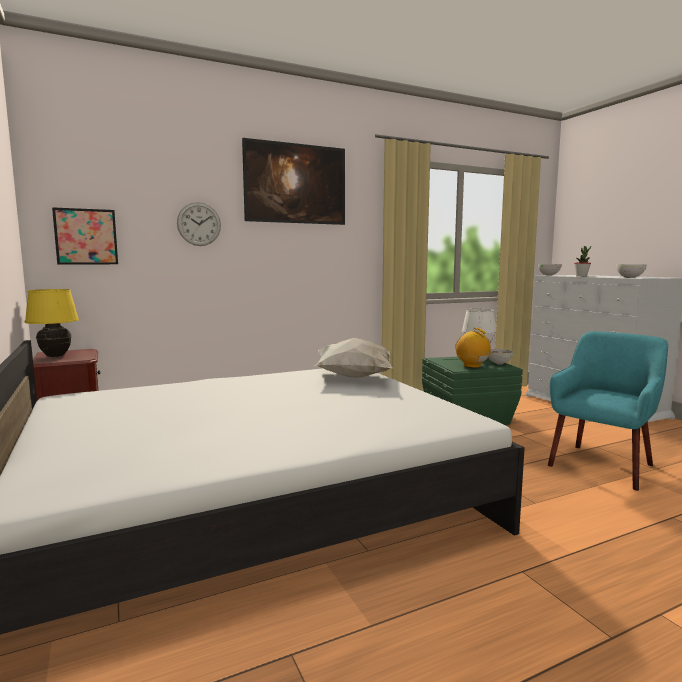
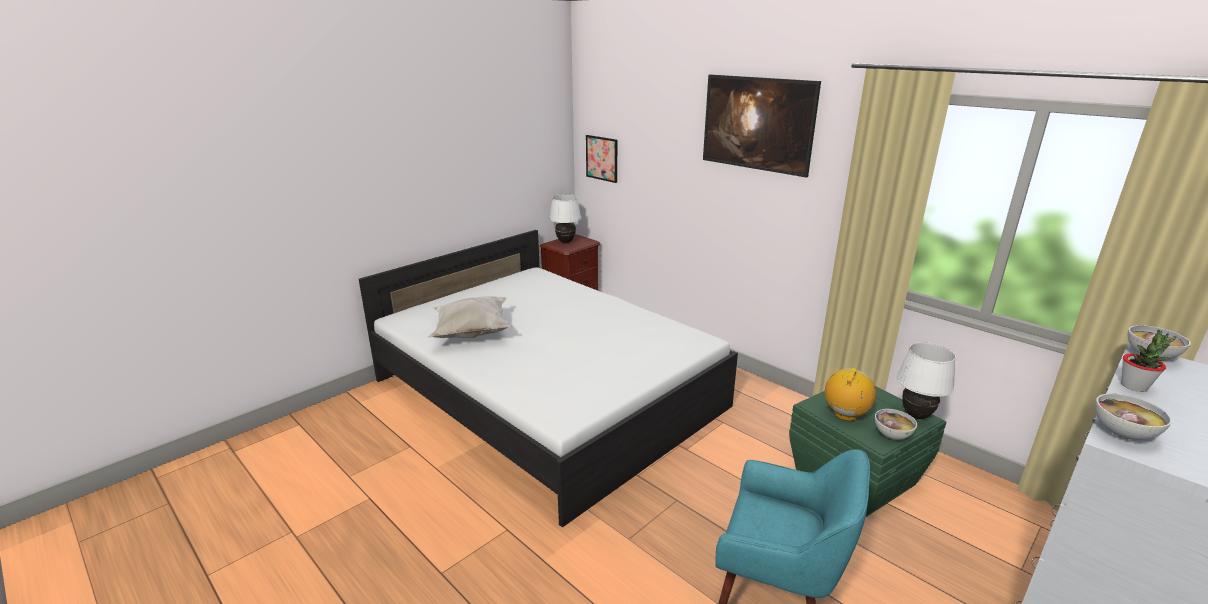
camera: 70 degrees right, 15 degrees up
(56, 356) = (565, 242): yellow table lamp -> white table lamp
(199, 224) = (669, 157): wall clock -> none
(354, 378) = (661, 348): white pillow -> white pillow (471, 333)

